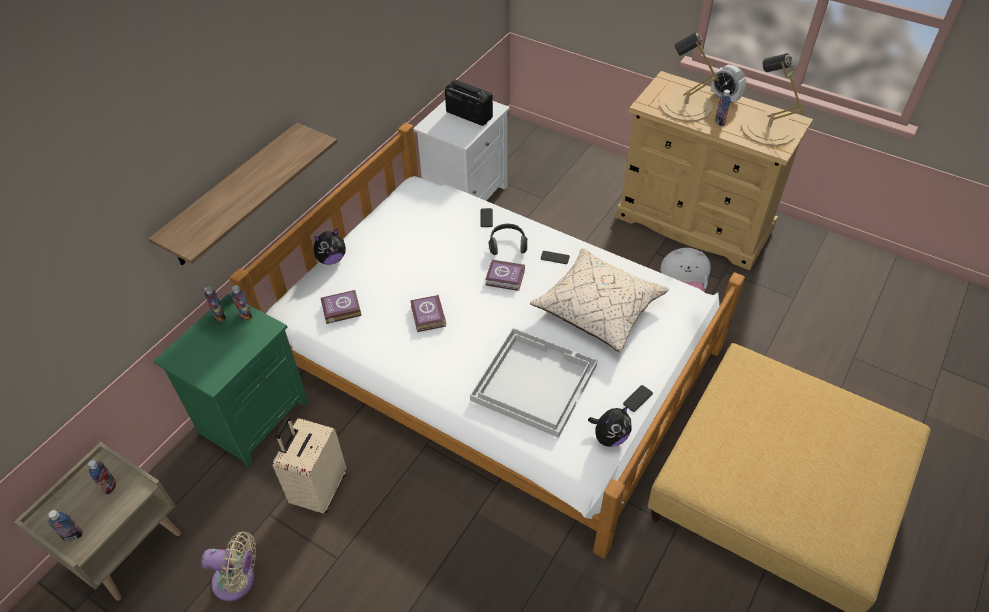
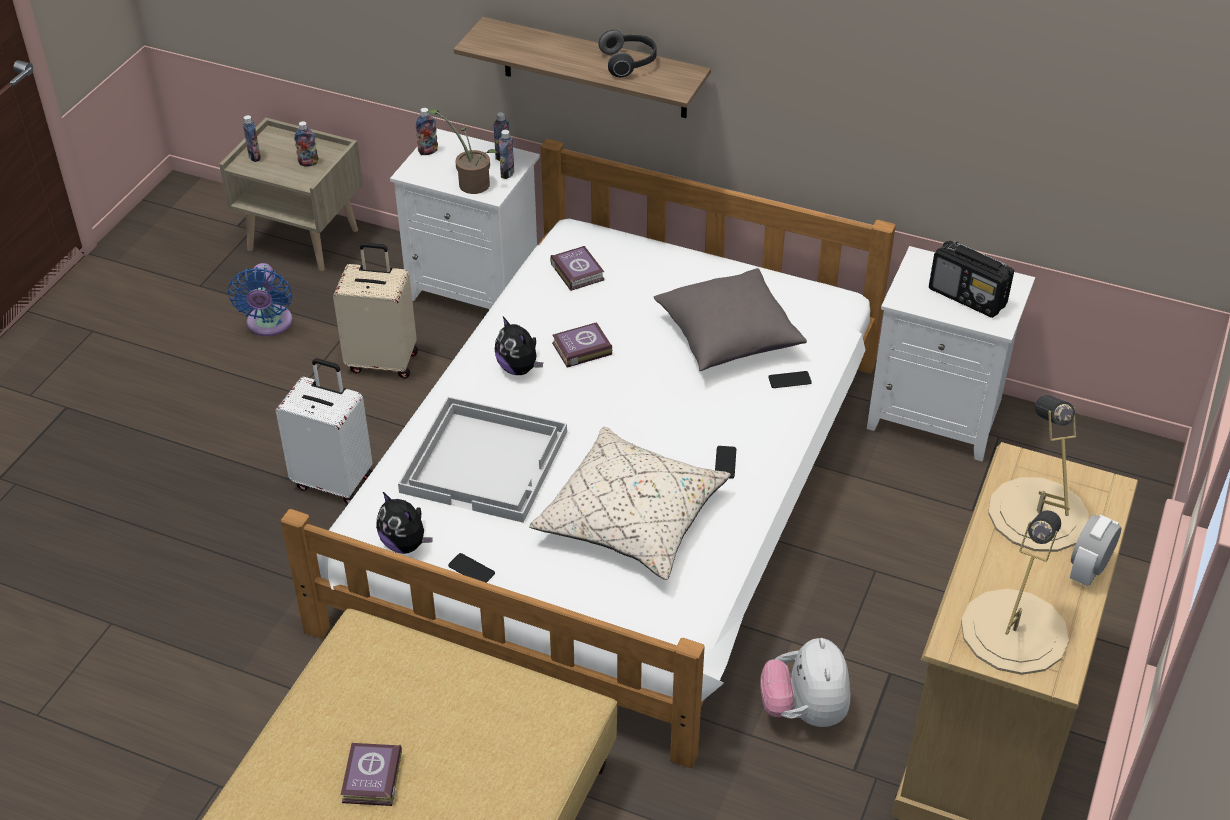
camera: 80 degrees right, 5 degrees down
(238, 581) = (269, 325): beige fan -> blue fan
(247, 340) = (470, 182): none -> potted plant
(253, 416) = (477, 287): green nightstand -> white nightstand
(331, 259) = (666, 249): plush toy -> plush toy (519, 368)
(438, 240) = (727, 338): none -> grey pillow
(449, 531) = (335, 480): none -> white suitcase
(469, 115) = (968, 297): radio -> radio turned 105 degrees clockwise
(506, 278) = (668, 414): book -> book (370, 779)
(507, 245) = (738, 409): headphones -> headphones (629, 63)
(719, 122) = (1006, 561): bottle -> bottle (428, 151)

